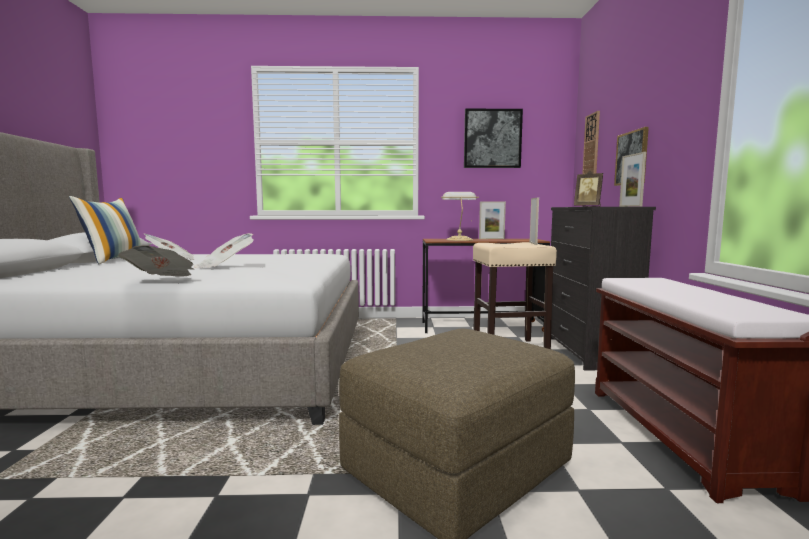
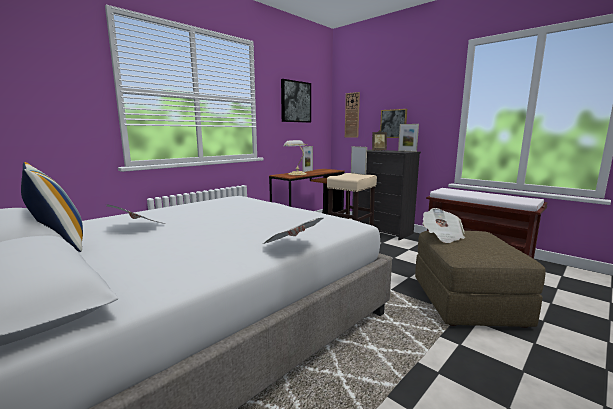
camera: 45 degrees left, 5 degrees up
(225, 266) = (256, 223): newspaper -> newspaper (442, 236)

